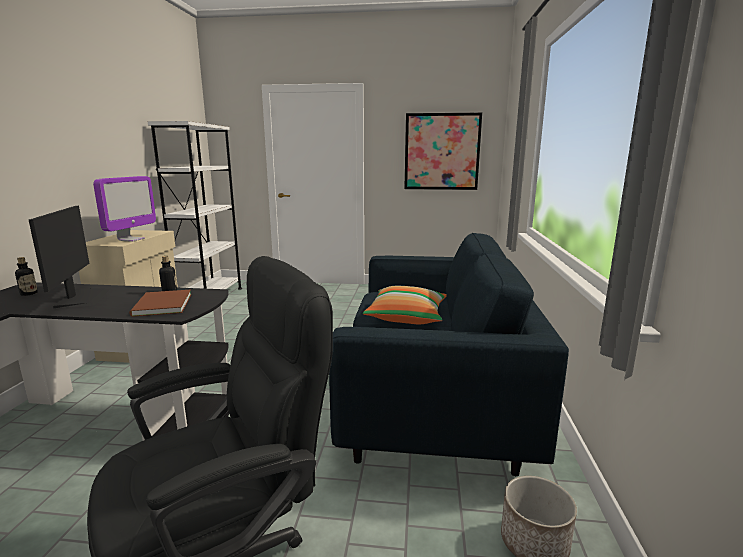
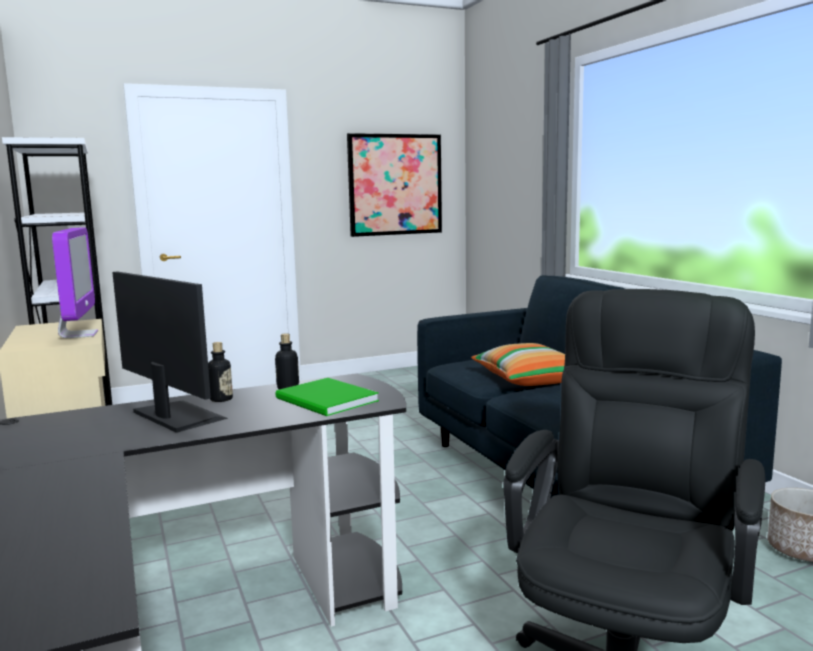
camera: 30 degrees left, 5 degrees down
(29, 293) = (61, 429): bottle -> bottle (221, 399)
(160, 305) = (326, 401): brown book -> green book

